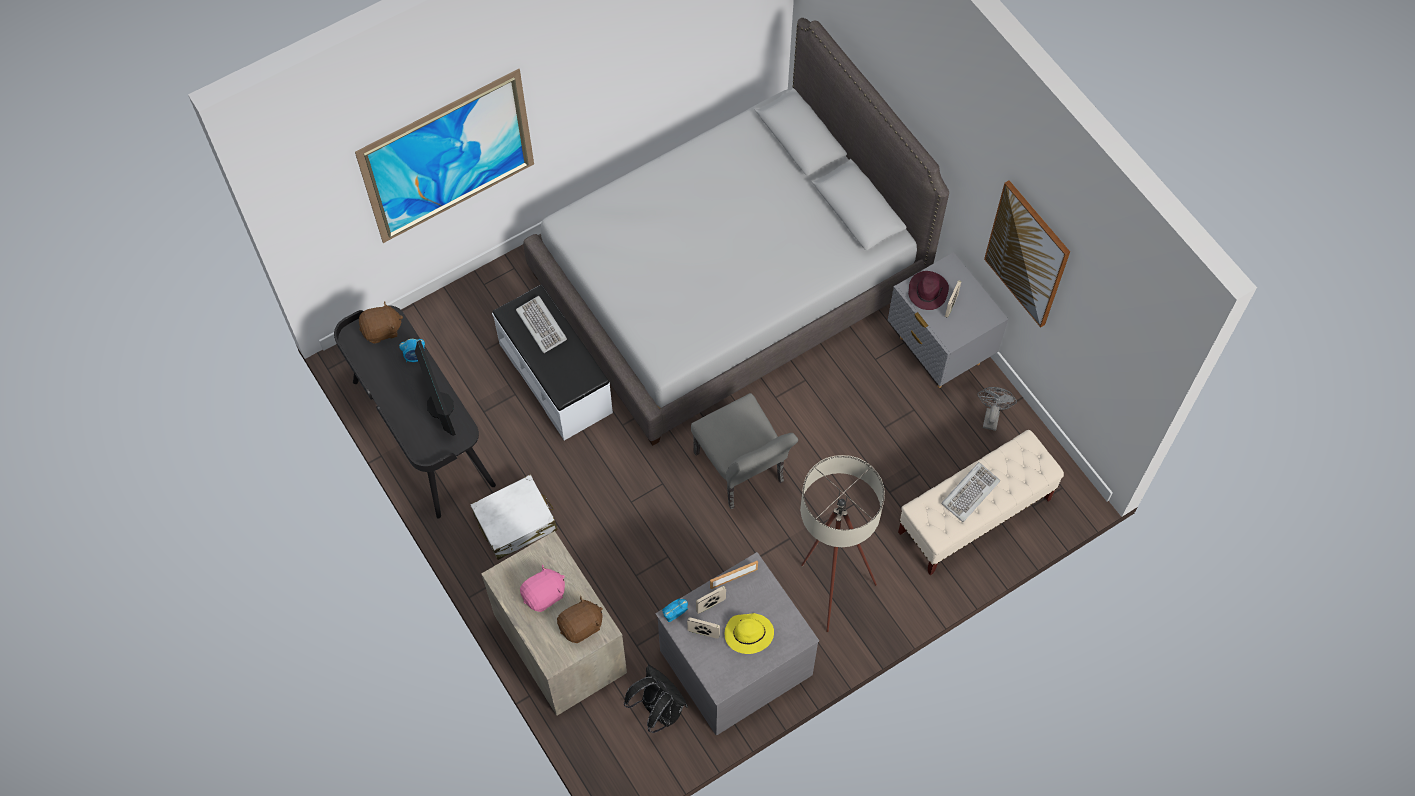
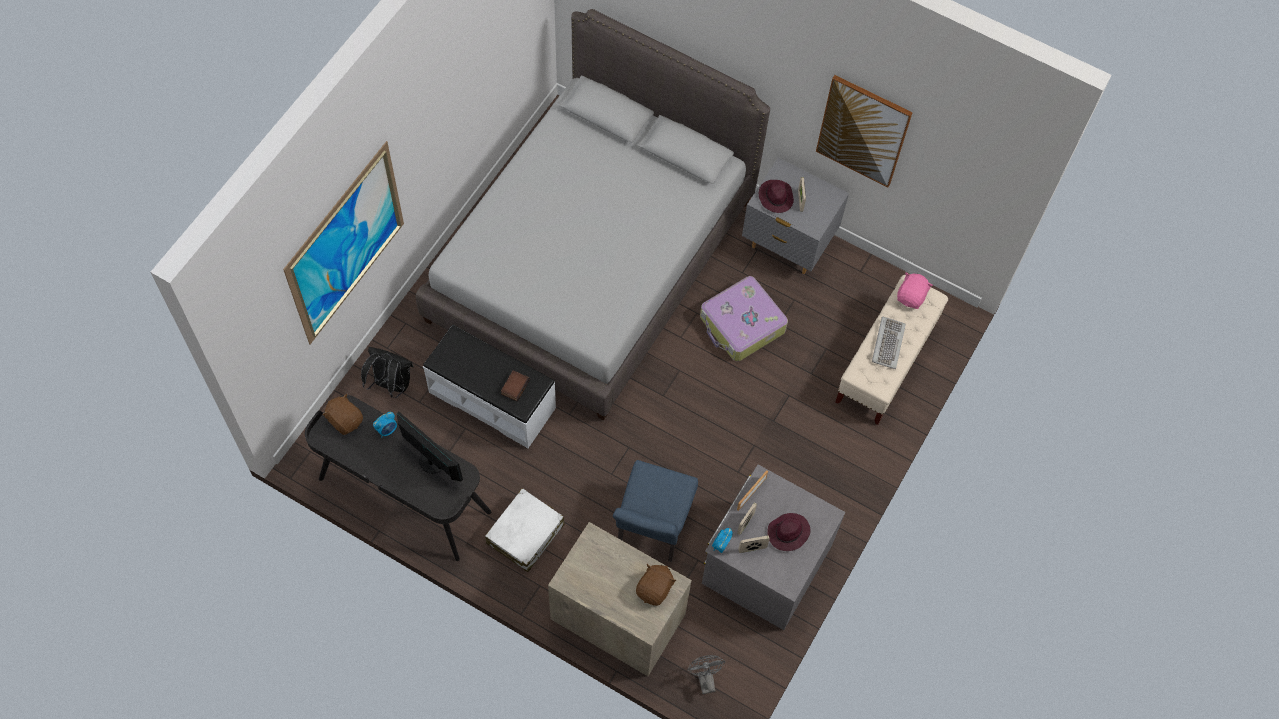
camera: 30 degrees left, 0 degrees up
(382, 330) = (345, 420): brown plush toy -> brown plush toy turned 90 degrees counterclockwise
(542, 325) = (473, 358): keyboard -> none
(544, 595) = (610, 578): pink plush toy -> pink plush toy (911, 297)
(566, 370) = (514, 386): none -> book
(640, 574) = (651, 529): none -> blue chair
(658, 709) = (727, 631): black backpack -> black backpack (391, 384)
(742, 473) = (688, 410): grey chair -> none
(748, 634) = (787, 533): yellow hat -> purple hat
(828, 587) = (805, 470): beige floor lamp -> none
(845, 412) = (742, 325): none -> suitcase
(991, 416) = (855, 278): grey fan -> grey fan (705, 678)

